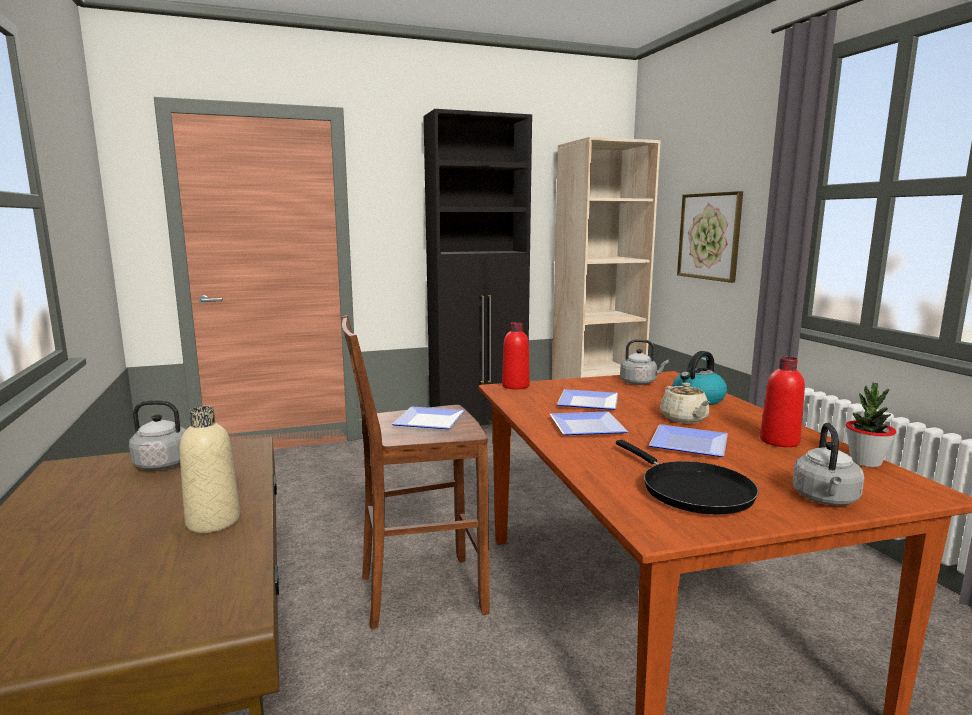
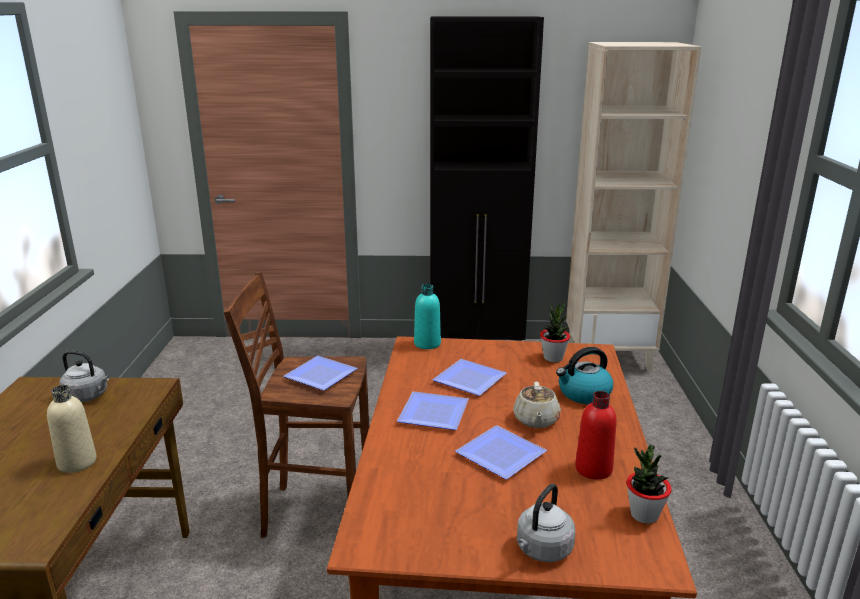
camera: 20 degrees right, 10 degrees up
(515, 386) = (427, 344): red bottle -> turquoise bottle
(640, 382) = (553, 358): grey kettle -> potted plant
(691, 490) = (437, 511): black frying pan -> none
(709, 236) = (732, 175): picture -> none

